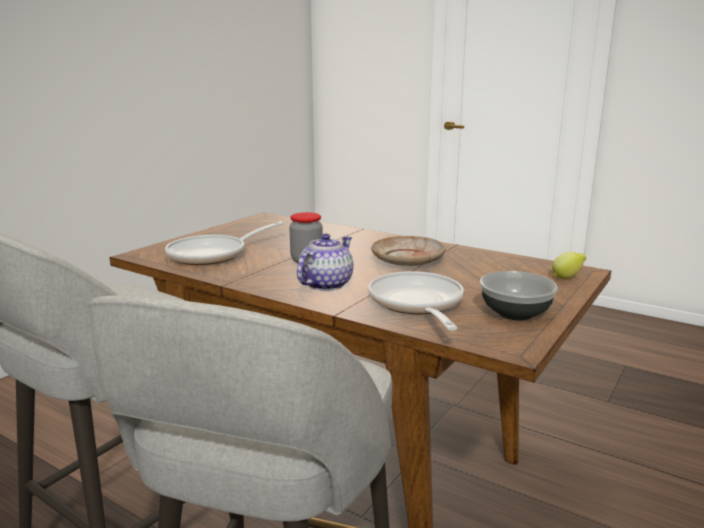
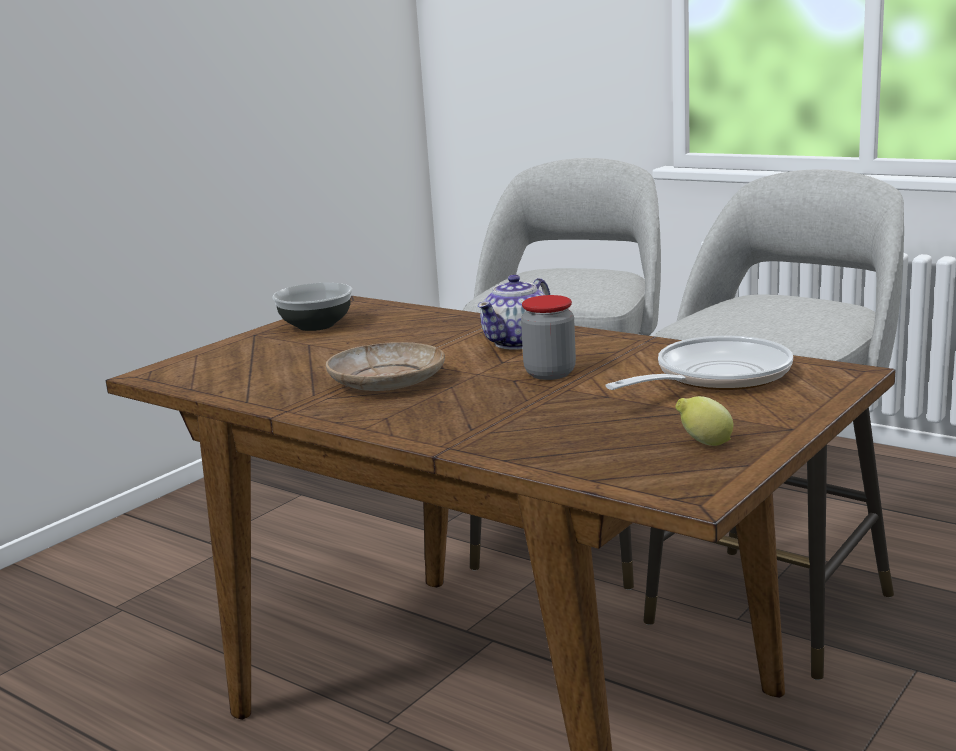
camera: 175 degrees left, 0 degrees up
(417, 304) = (414, 328): frying pan -> none
(567, 278) = (191, 364): lemon -> lemon (704, 444)

